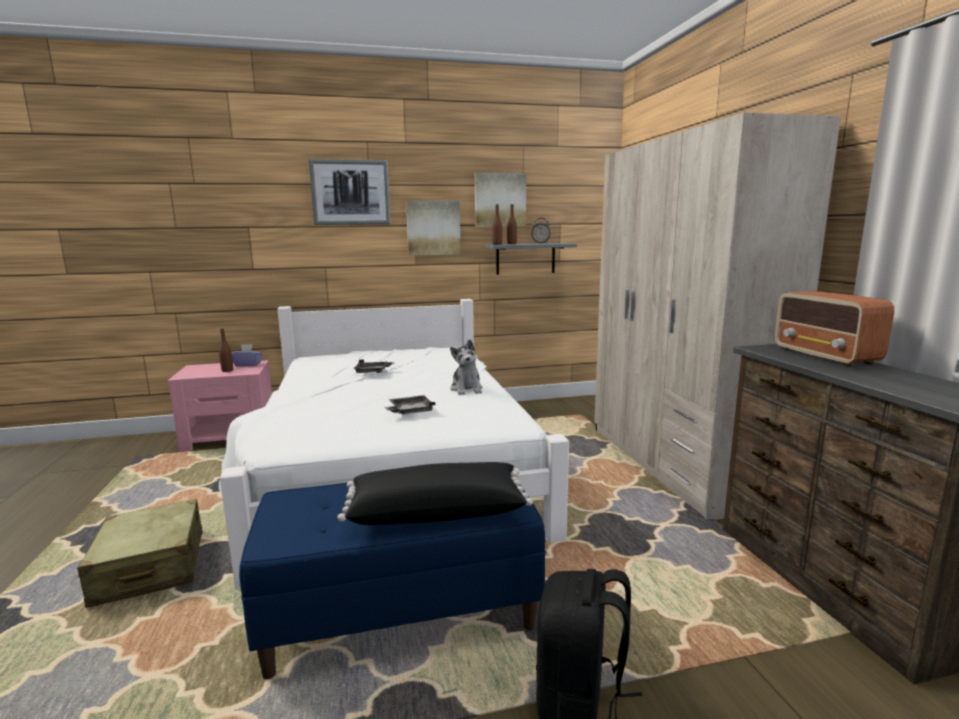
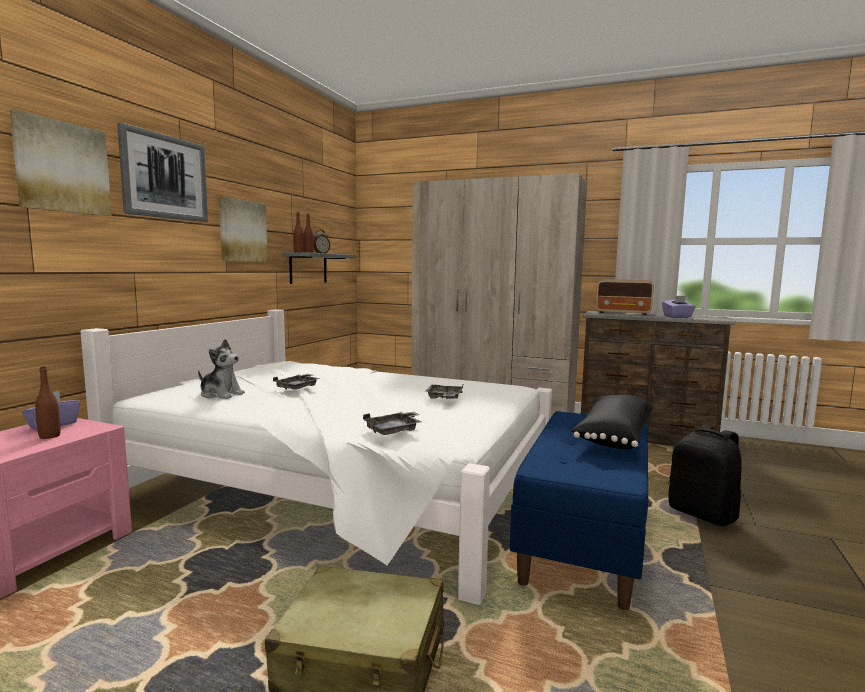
camera: 55 degrees left, 5 degrees down
(285, 423) = (394, 430): none -> grey tray
(467, 389) = (416, 380): plush toy -> plush toy (221, 394)
(500, 200) = (290, 208): picture -> picture (62, 167)
(892, 381) = (677, 316): none -> purple tissue box

